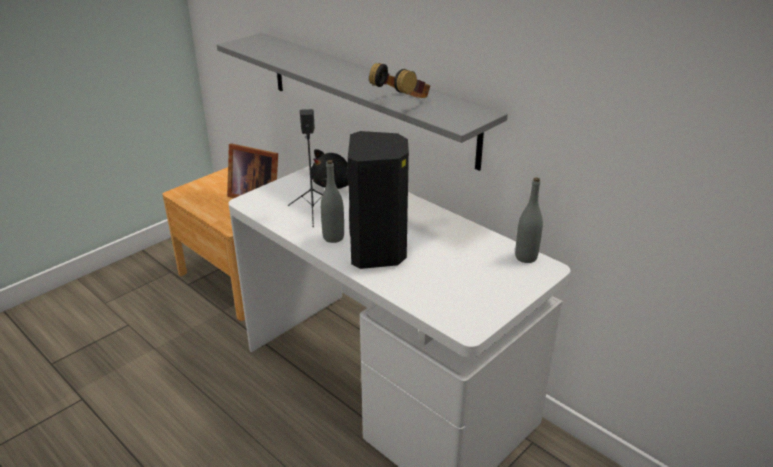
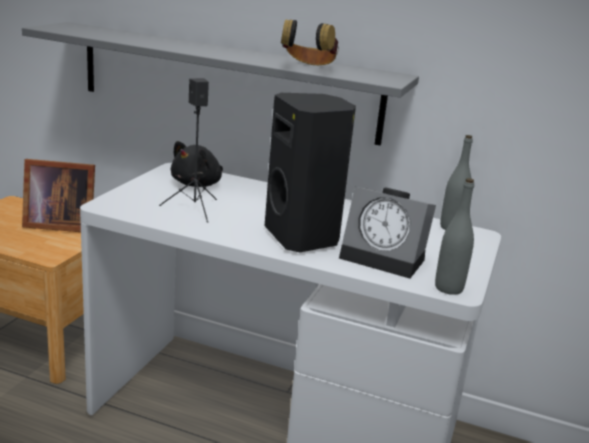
camera: 25 degrees left, 10 degrees down
(333, 237) = (240, 229): grey bottle -> grey bottle (448, 288)
(433, 284) = (386, 258): none -> alarm clock

